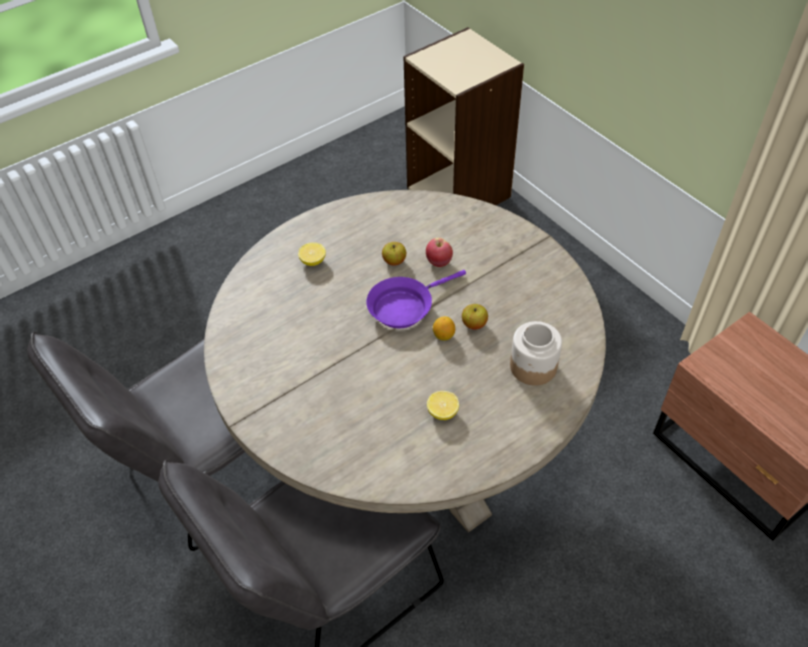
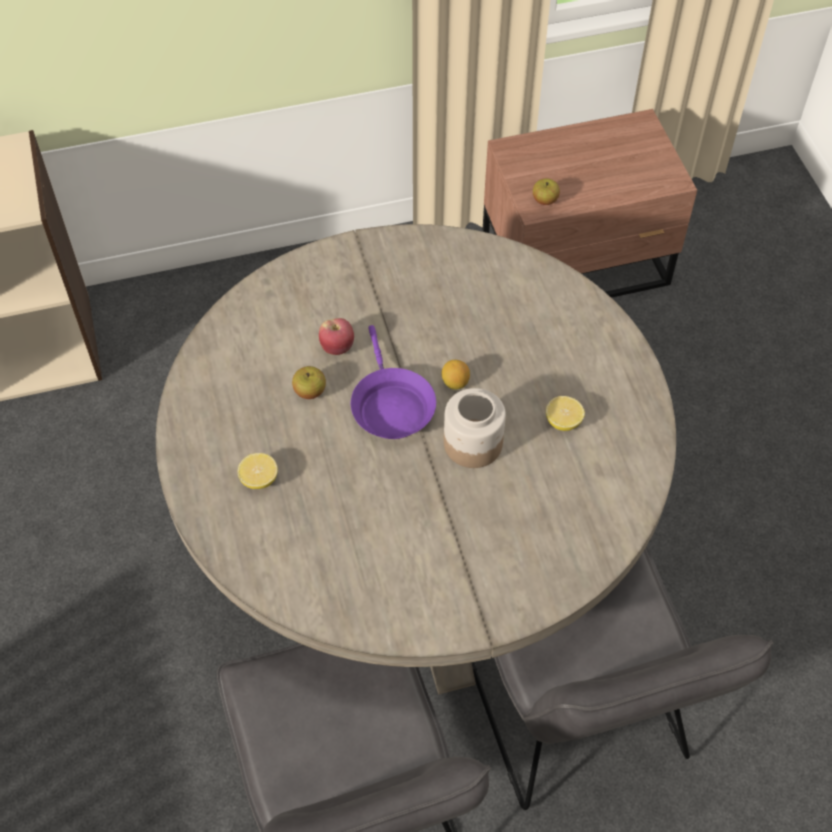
camera: 70 degrees left, 5 degrees up
(474, 324) = (452, 349): apple -> apple (545, 200)
(532, 366) = (536, 320): jar -> jar (472, 444)

